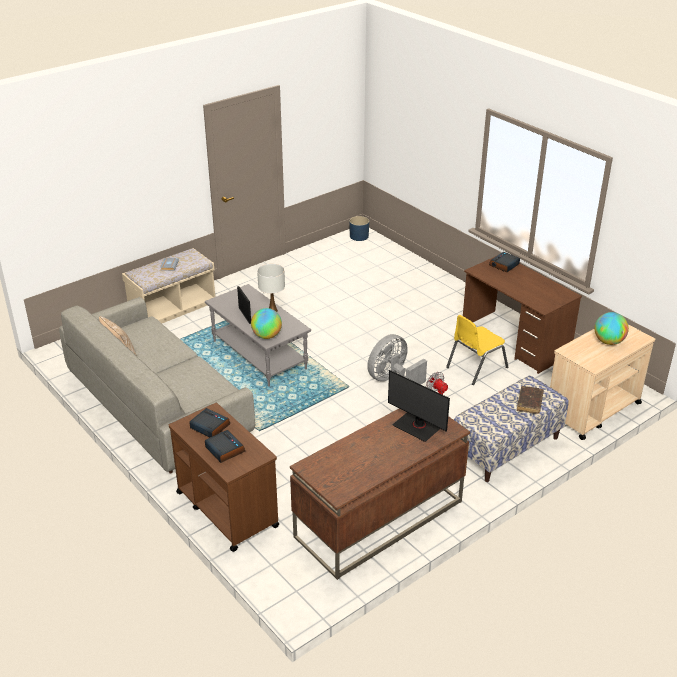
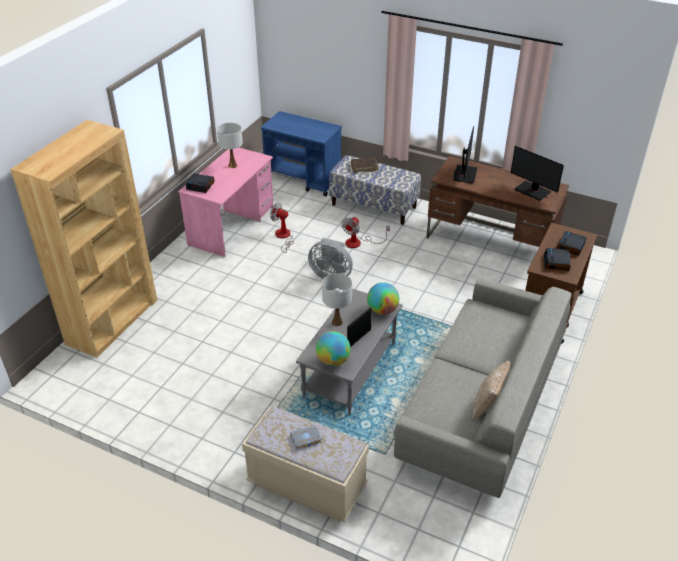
camera: 115 degrees left, 5 degrees up
(344, 467) = (533, 191): none -> monitor
(359, 236) = (54, 378): blue planter -> none
(405, 263) = (113, 321): none -> brown bookcase
(476, 367) = (283, 237): yellow chair -> fan
(514, 341) = (232, 226): brown desk -> pink desk
(535, 288) = (232, 165): none -> white table lamp
(592, 410) = (303, 180): beige cart -> blue cart
(608, 342) = (297, 125): globe -> globe (333, 360)

